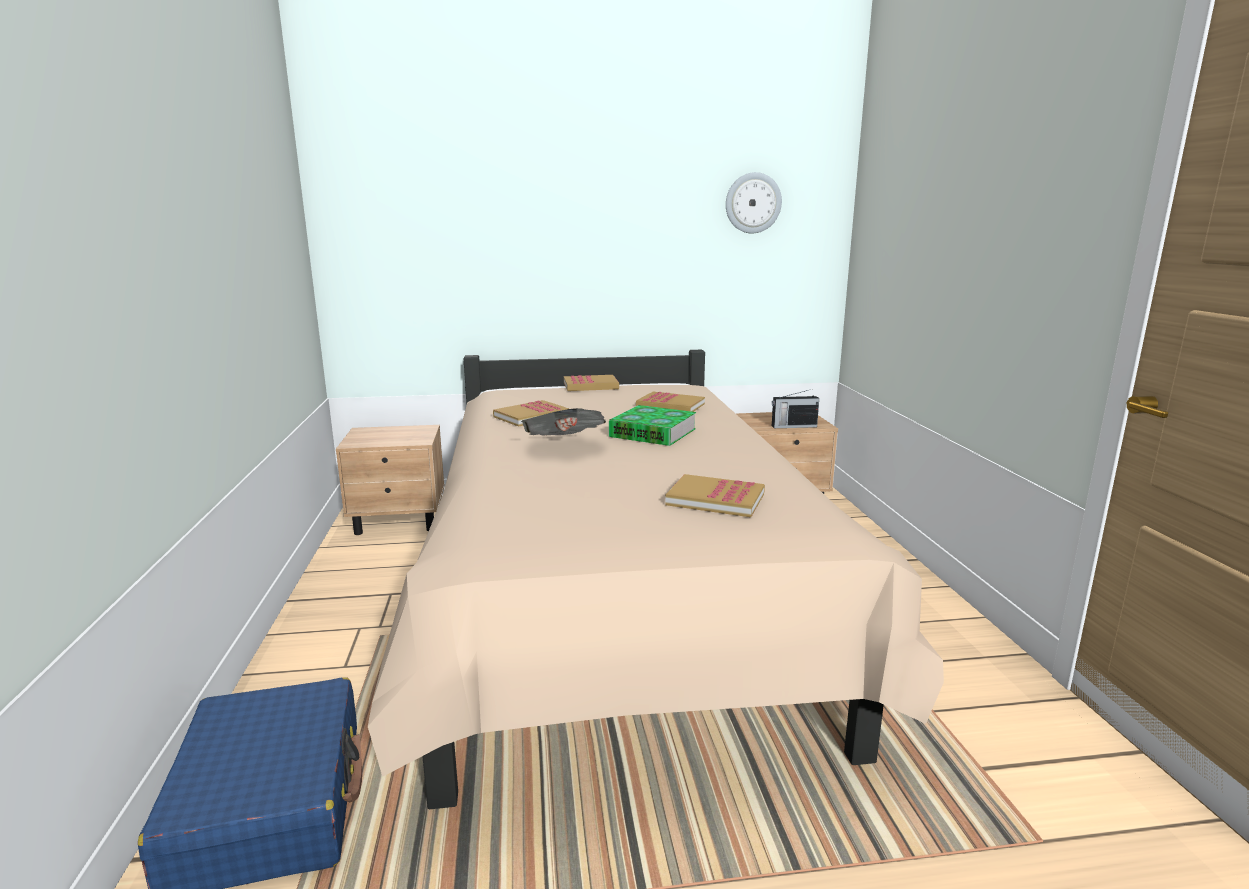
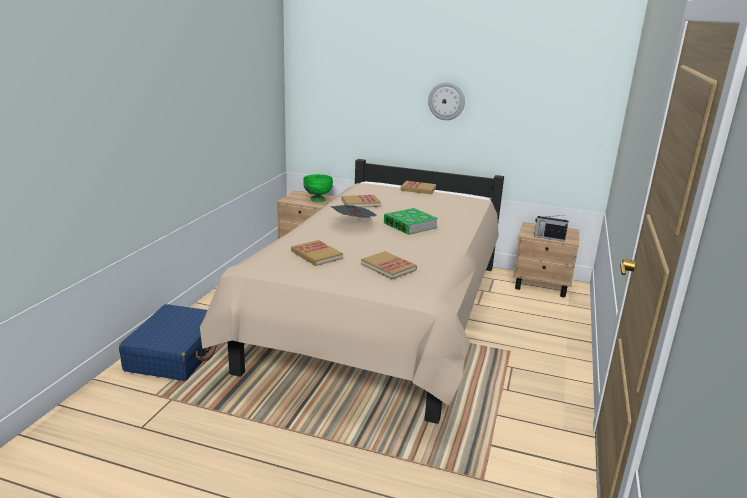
camera: 25 degrees right, 5 degrees up
(406, 434) = (317, 200): none -> green bowl
(670, 406) = (444, 211): book -> book (316, 255)
(753, 203) = (551, 82): wall clock -> wall clock (446, 101)

